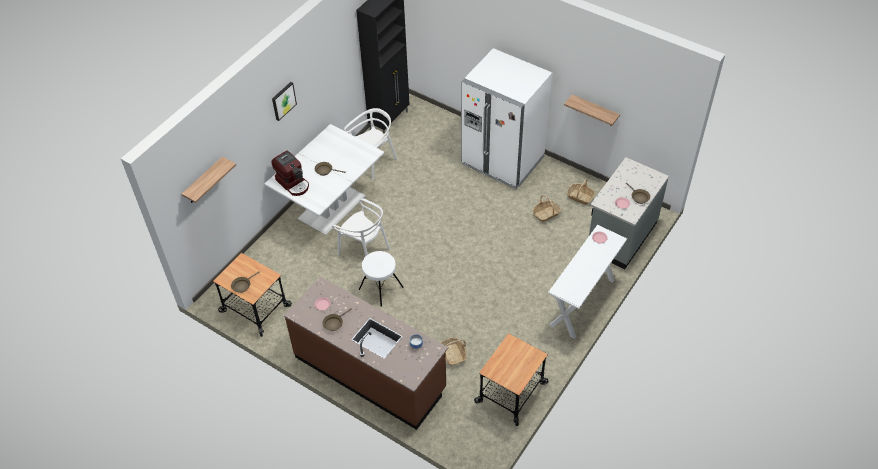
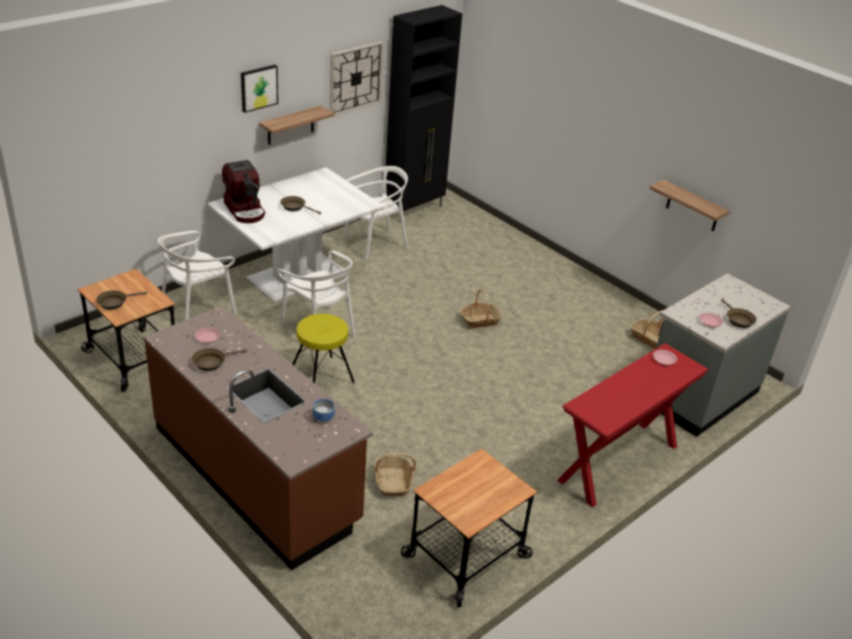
camera: 10 degrees right, 15 degrees down
(204, 181) = (105, 141): shelf -> shelf (290, 125)
(277, 256) = (197, 310): none -> white chair
(338, 60) = (355, 78): none -> wall clock
(380, 288) = (321, 376): white stool -> yellow stool
(502, 161) = (549, 278): white fridge -> none
(546, 214) = (593, 346): basket -> basket (480, 321)
(582, 302) = (618, 463): white console table -> red console table

